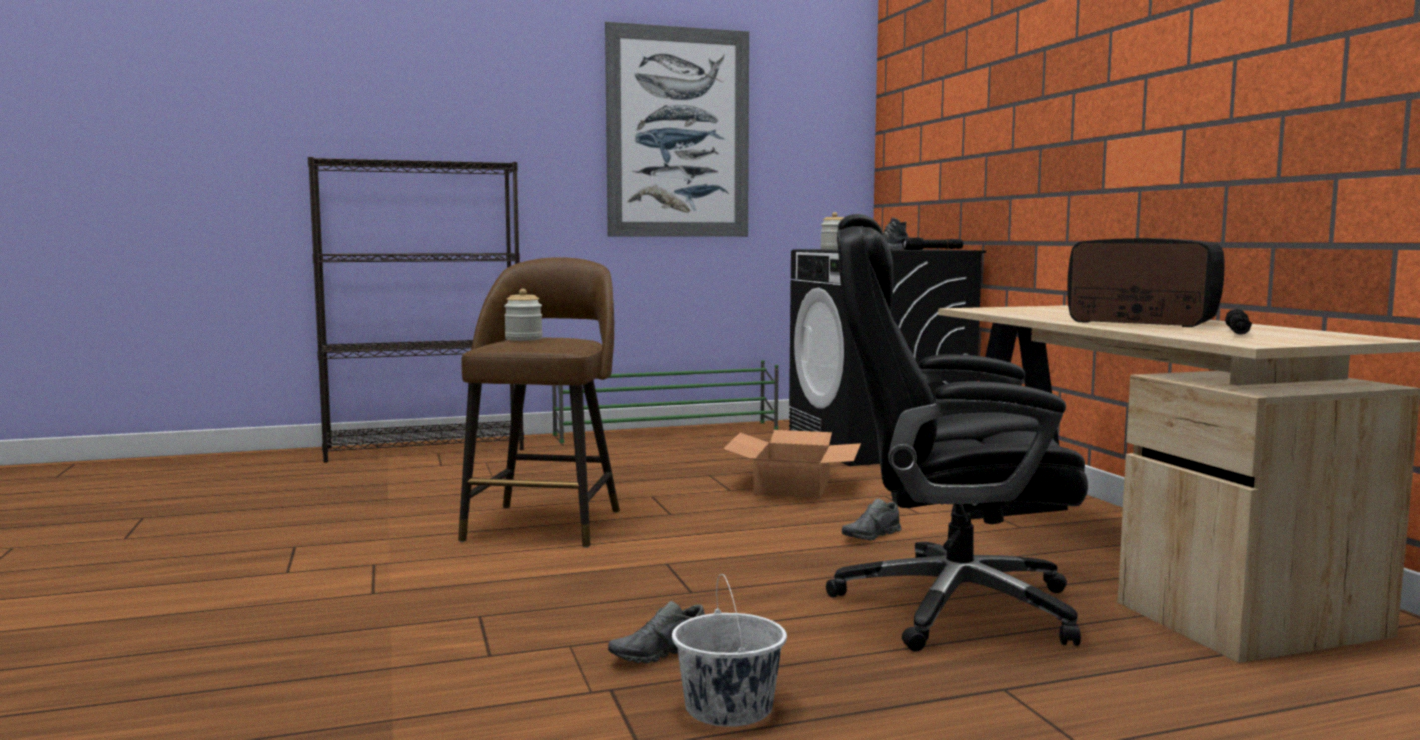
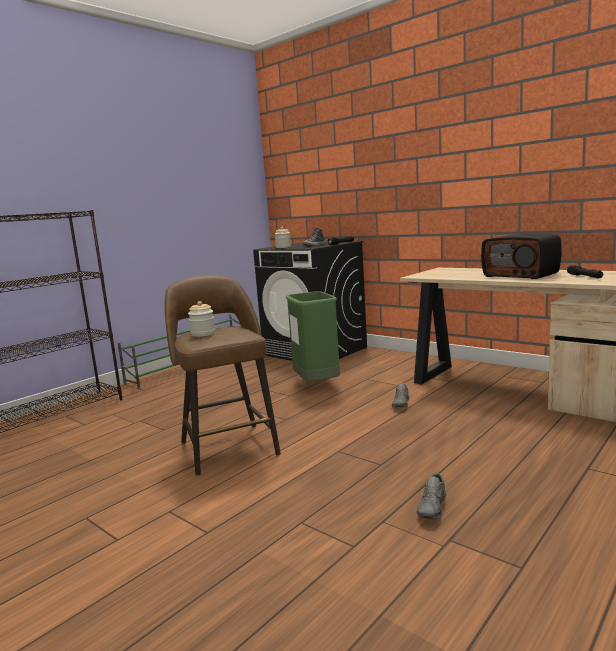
camera: 30 degrees left, 5 degrees up
(678, 133) = (168, 183): picture -> none
(729, 708) = (516, 526): white bucket -> none
(793, 486) = (316, 385): cardboard box -> green trash can
(948, 606) = (496, 432): black office chair -> none
(1141, 321) = (521, 275): radio -> radio turned 135 degrees counterclockwise

